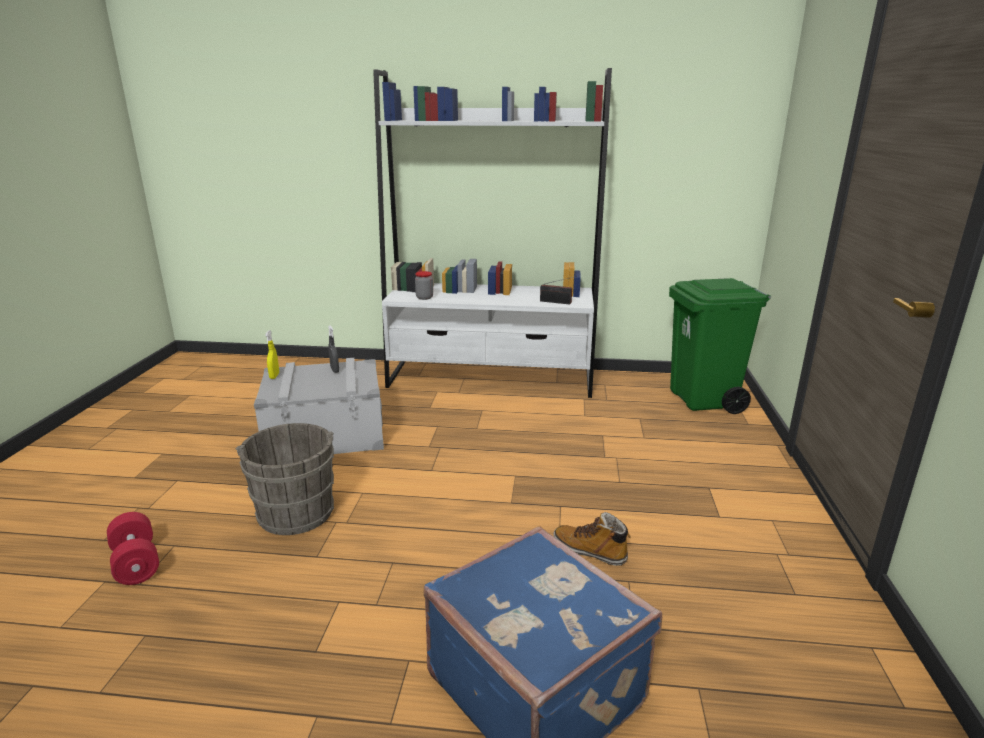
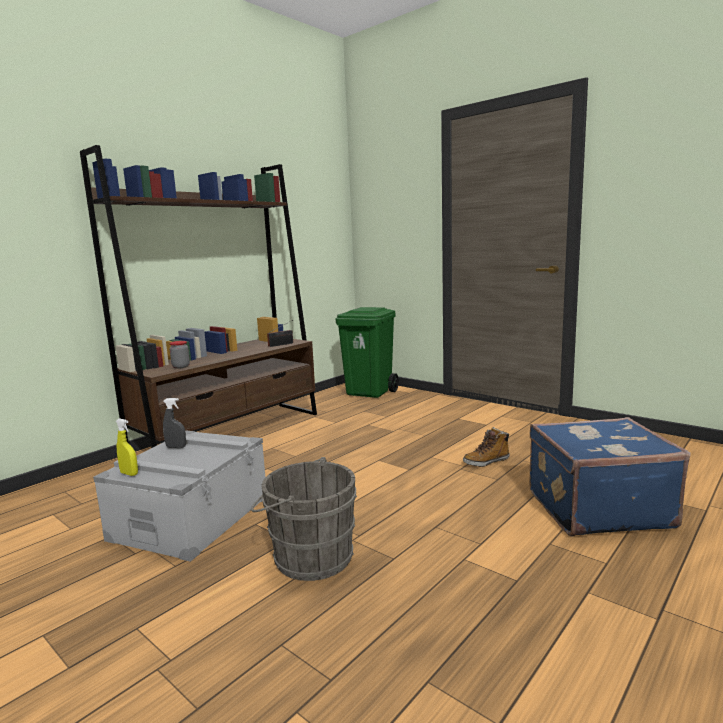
camera: 55 degrees left, 10 degrees down
(136, 563) = (285, 679): red dumbbell -> none
(491, 379) = (230, 433): white bookcase -> brown bookcase

